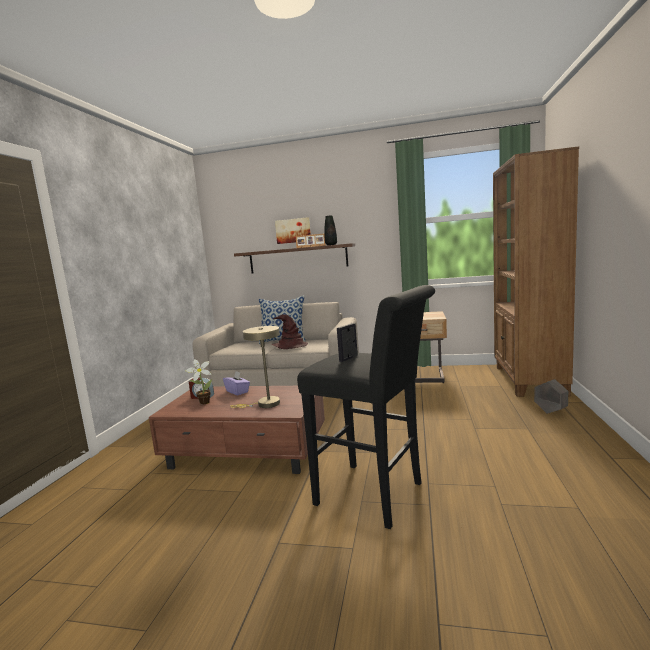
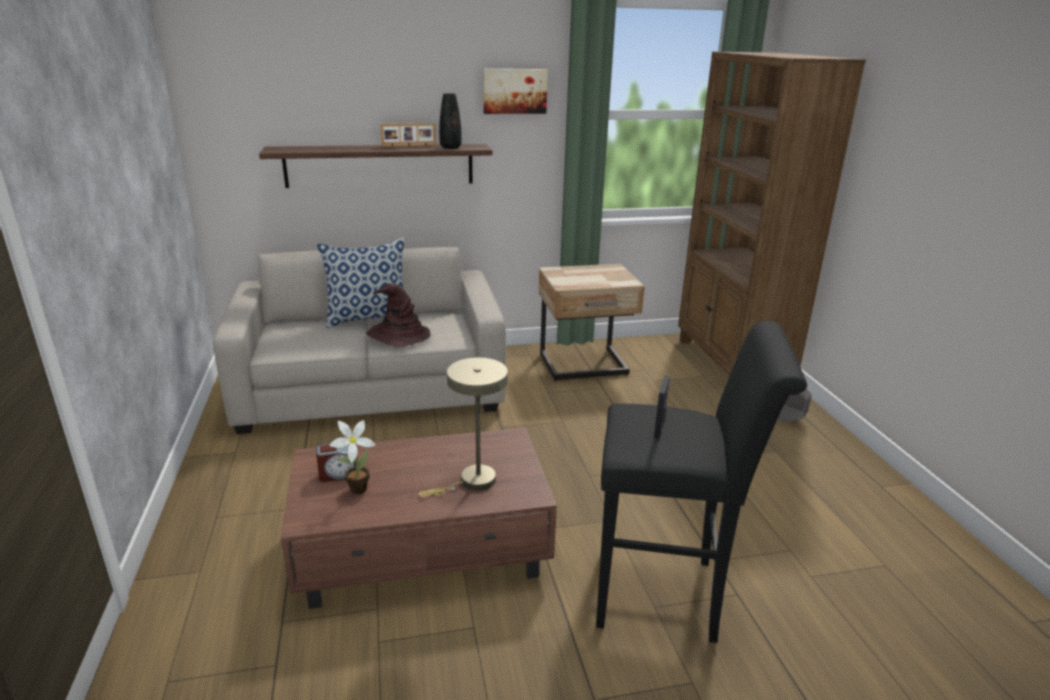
camera: 25 degrees left, 15 degrees up
(237, 391) = (395, 456): purple tissue box -> none
(293, 230) = (372, 111): picture -> picture (514, 91)

